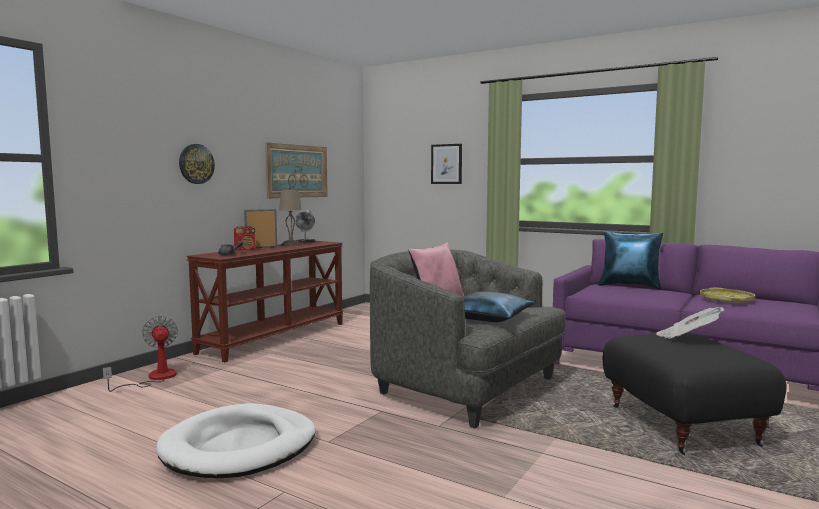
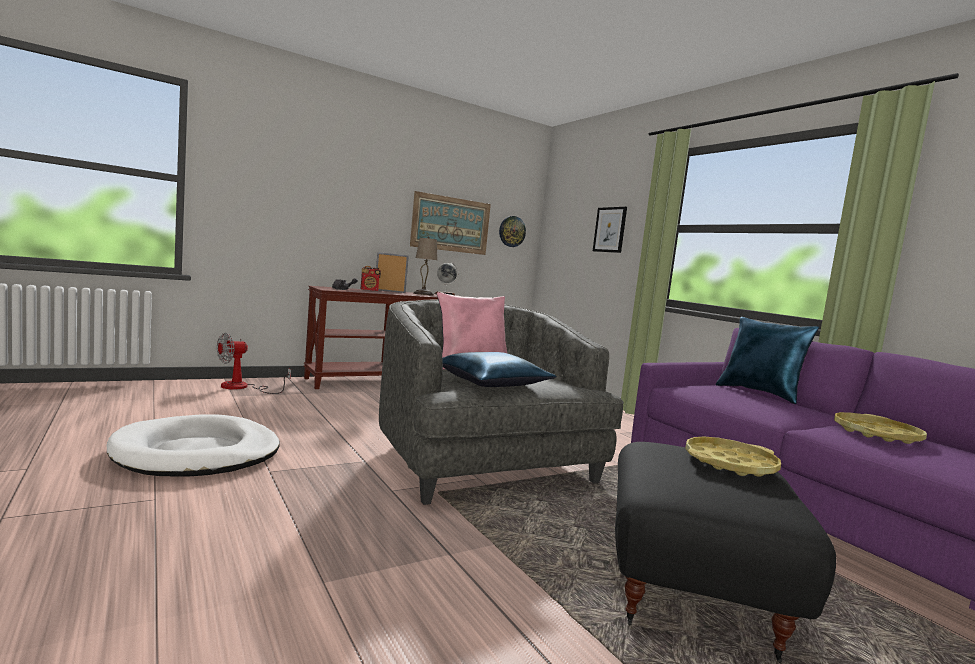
camera: 25 degrees right, 0 degrees up
(153, 378) = (243, 387): fan -> fan turned 135 degrees counterclockwise
(196, 164) = (332, 202): wall clock -> wall clock (512, 231)
(687, 338) = (729, 464): newspaper -> yellow tray

